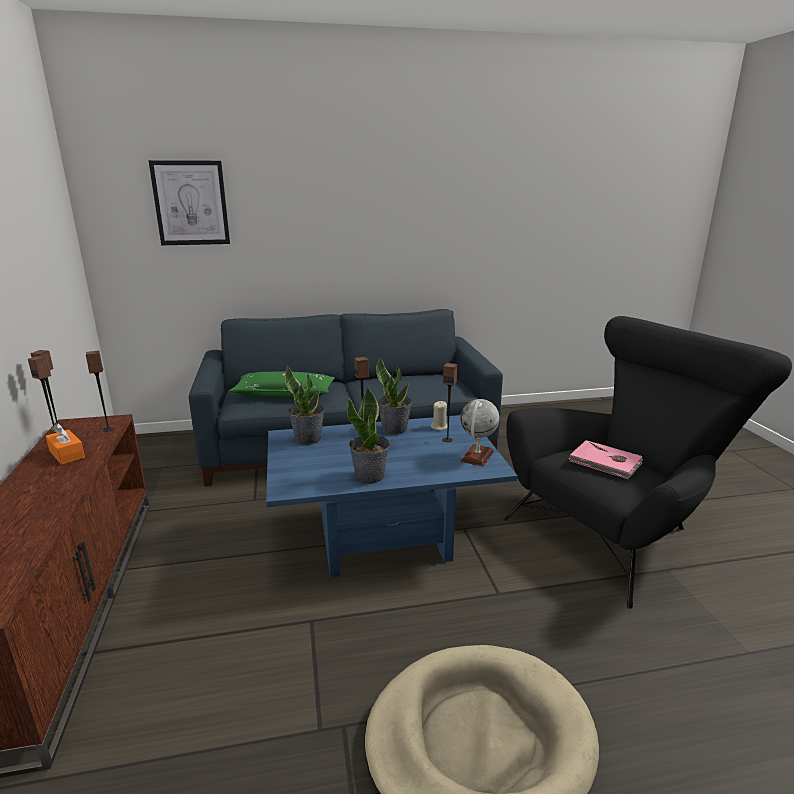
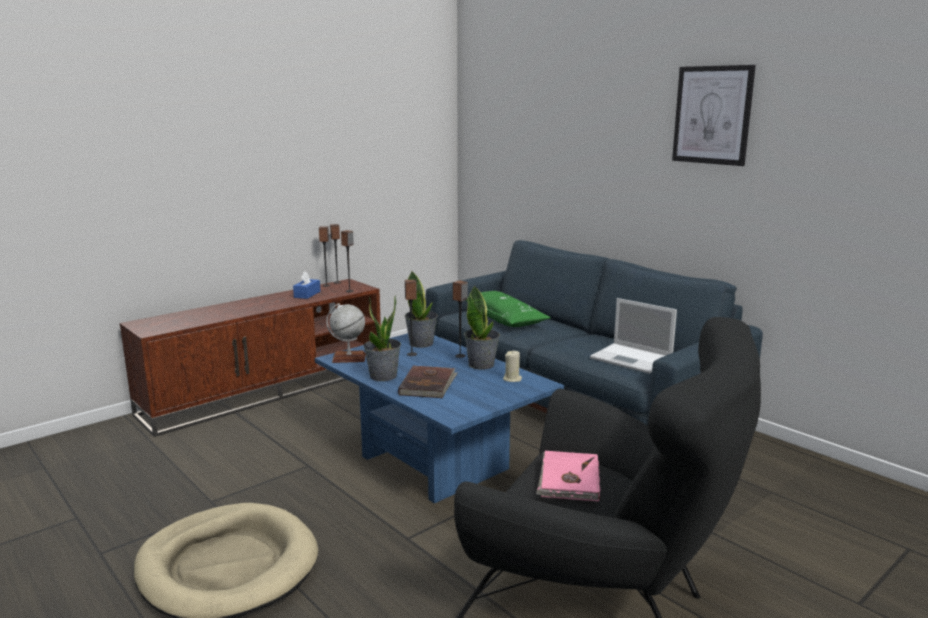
camera: 60 degrees right, 5 degrees down
(67, 454) = (307, 294): orange tissue box -> blue tissue box
(191, 203) = (523, 129): picture -> picture (712, 115)
(415, 461) = (428, 384): none -> brown book
(432, 383) = (632, 359): none -> laptop
(447, 440) = (488, 387): speaker -> speaker (412, 354)
(477, 456) = (469, 405): globe -> globe (348, 358)

